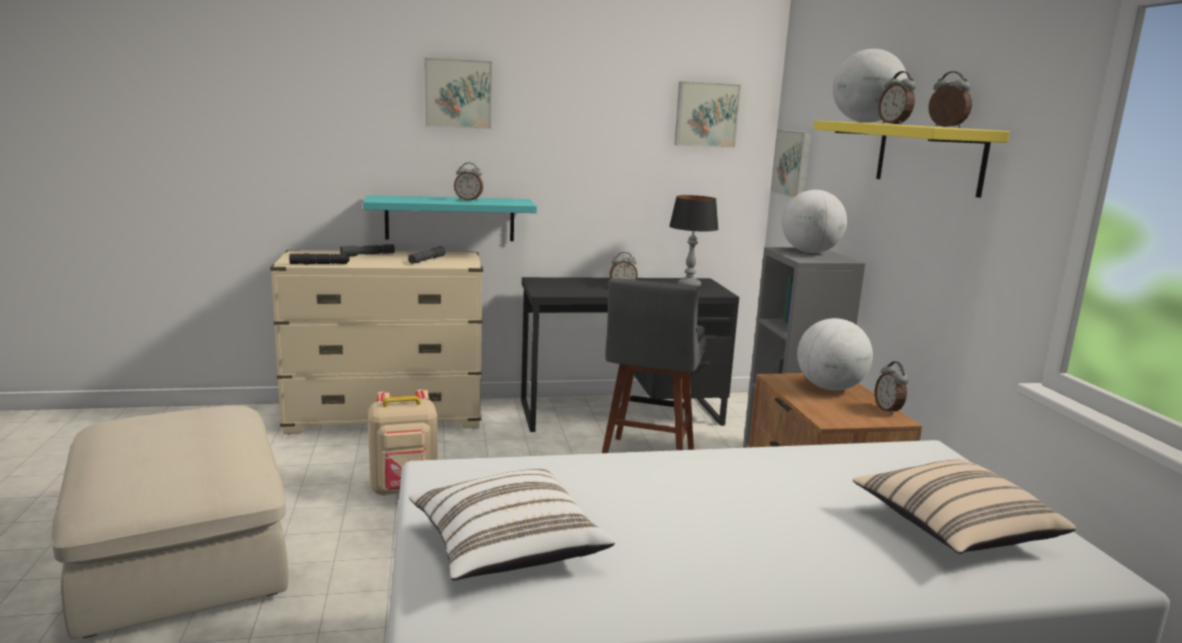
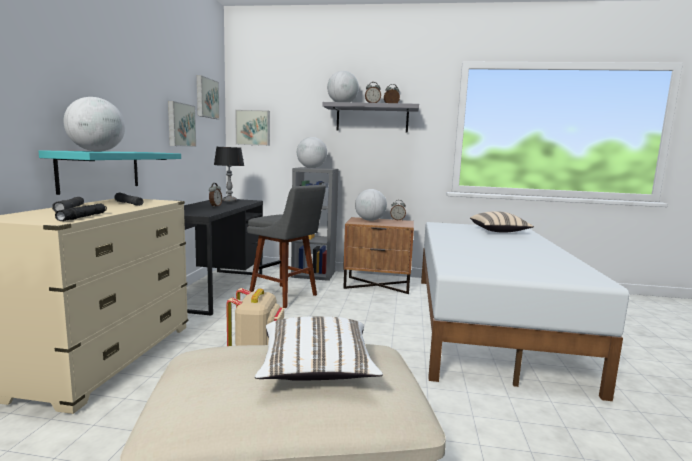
camera: 70 degrees left, 5 degrees down
(411, 199) = (97, 151): none -> globe
(458, 94) = (97, 59): picture -> picture (180, 125)
(468, 200) = (130, 151): alarm clock -> none
(506, 549) = (533, 269): white pillow -> white pillow (316, 369)
(928, 157) = (372, 119): yellow shelf -> grey shelf

